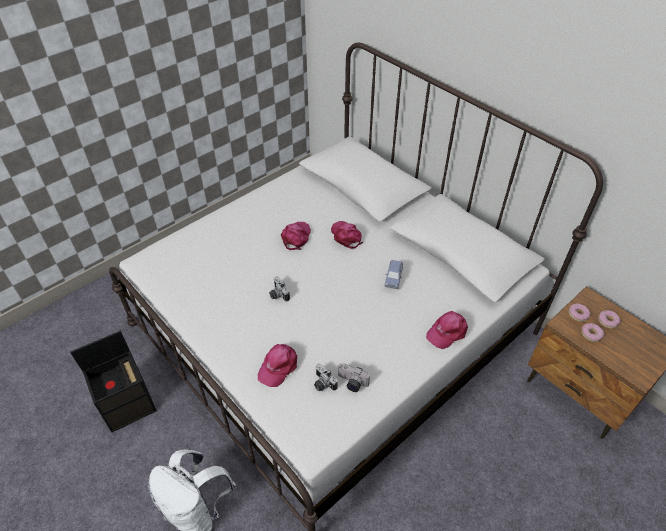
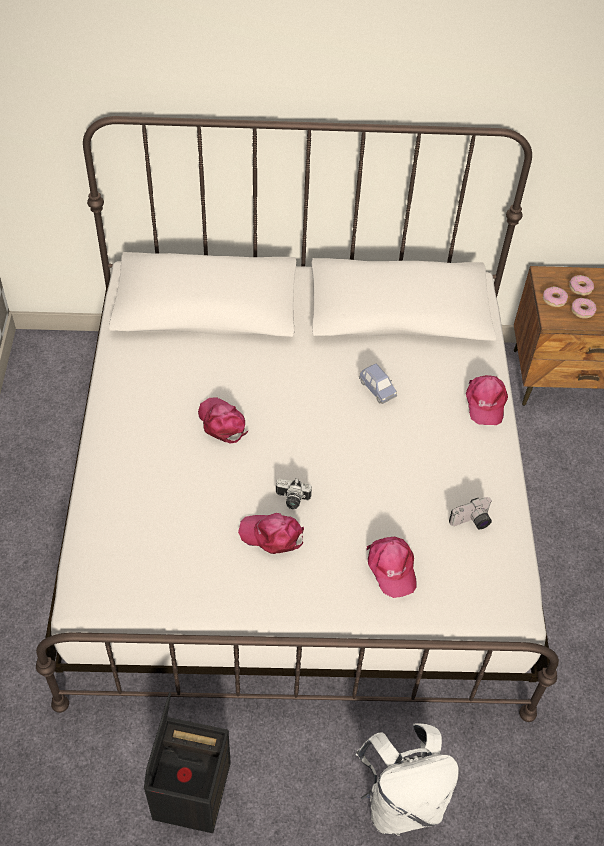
camera: 50 degrees left, 5 degrees up
(322, 384) = (450, 546): camera -> none
(346, 236) = (273, 379): pink cap -> pink cap (272, 535)

